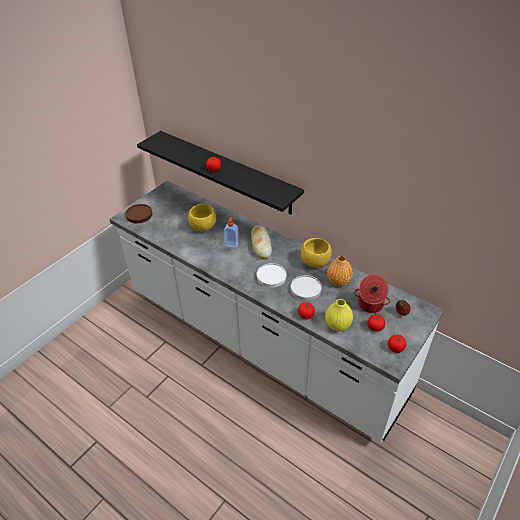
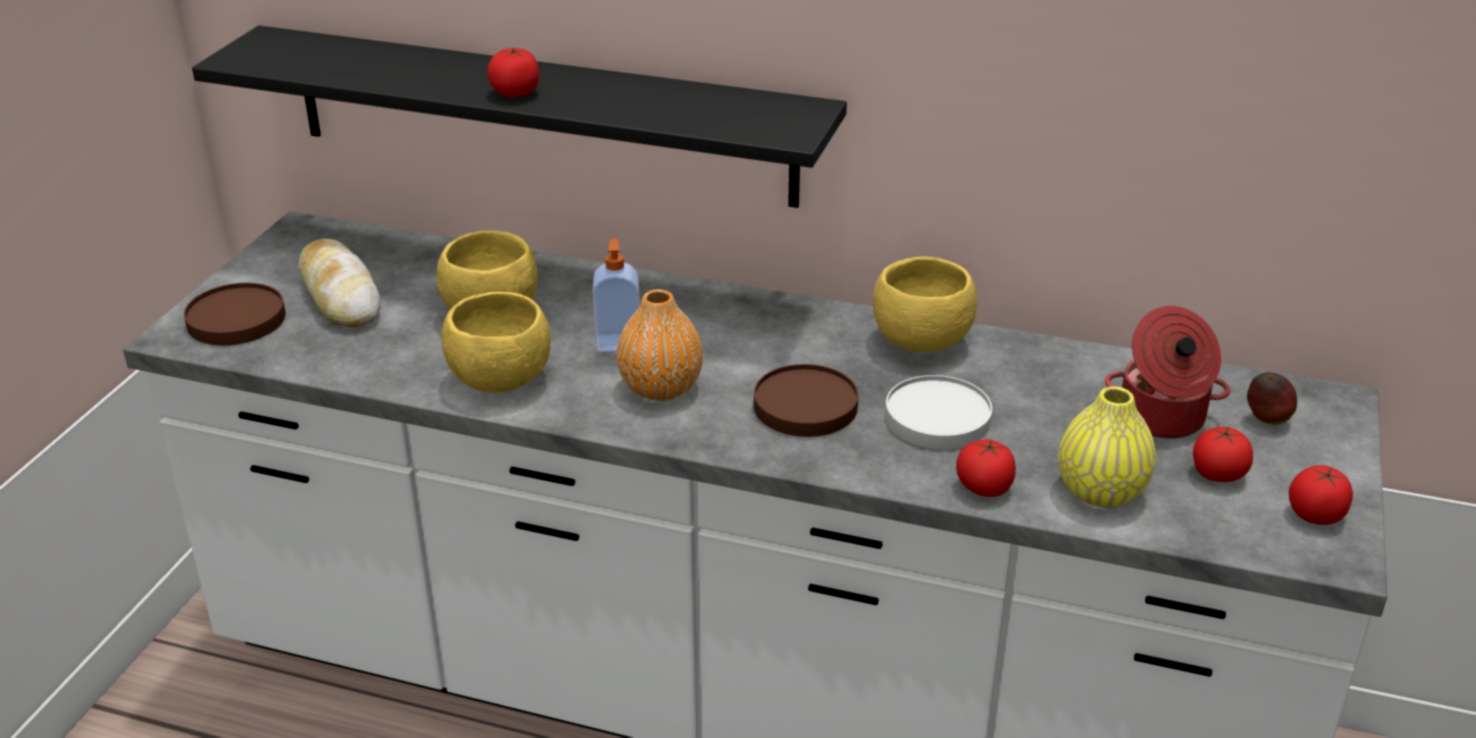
camera: 20 degrees left, 10 degrees down
(195, 250) = (500, 381): none -> yellow bowl
(261, 244) = (717, 328): bread -> bread (340, 295)
(271, 277) = (805, 406): white plate -> brown plate
(338, 281) = (1024, 376): orange vase -> orange vase (660, 388)

